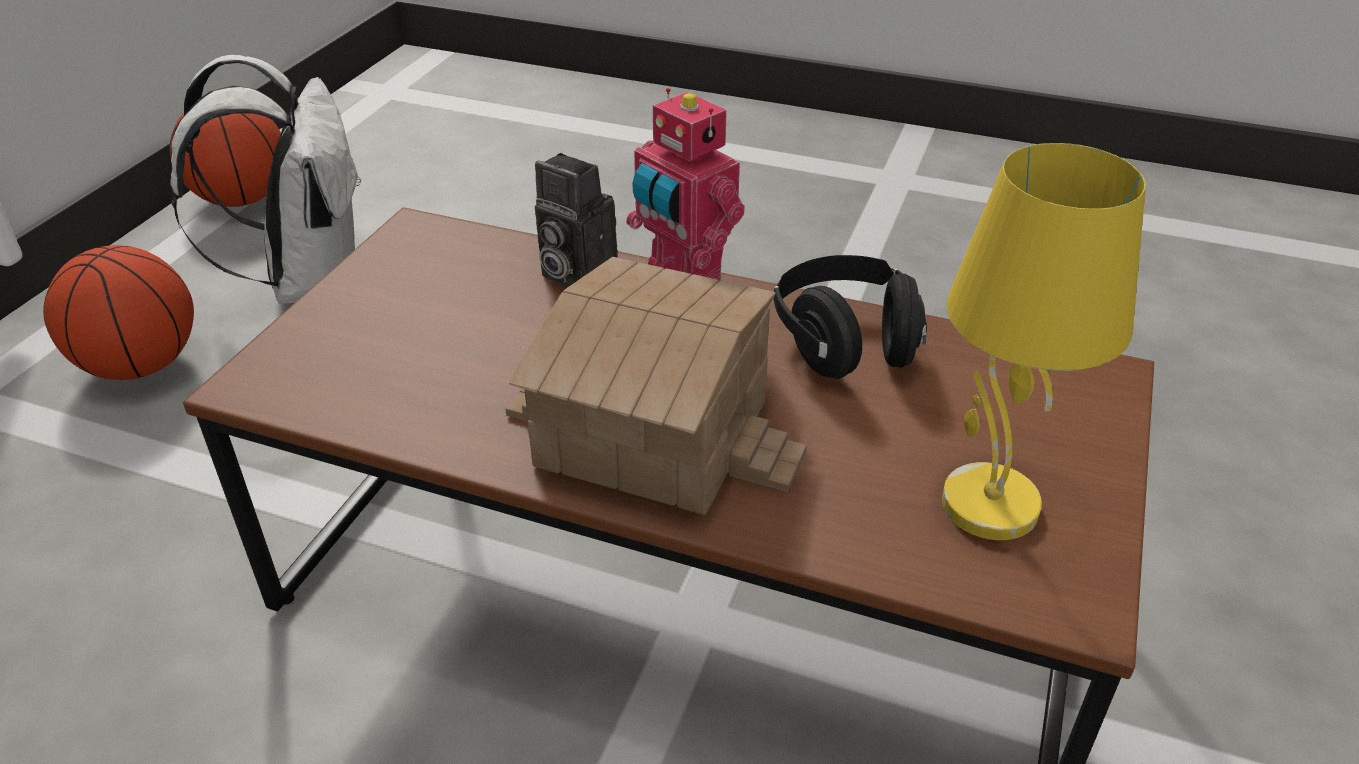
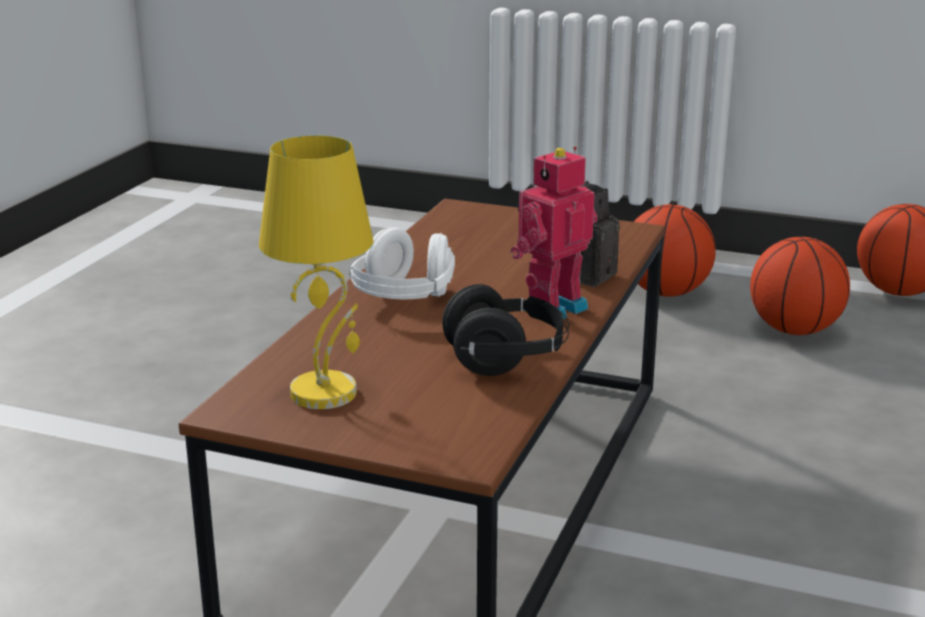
camera: 90 degrees right, 15 degrees down
(309, 281) = (794, 330): white backpack -> basketball
(651, 436) = (404, 299): toy house -> white headphones

